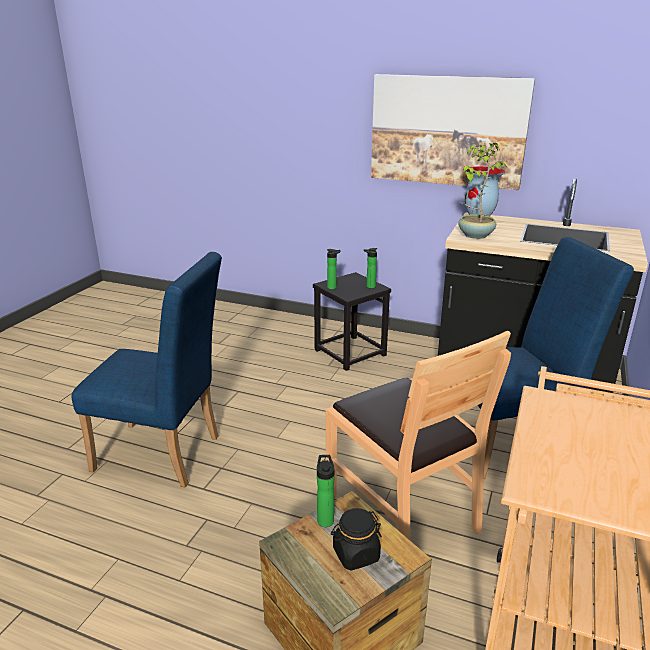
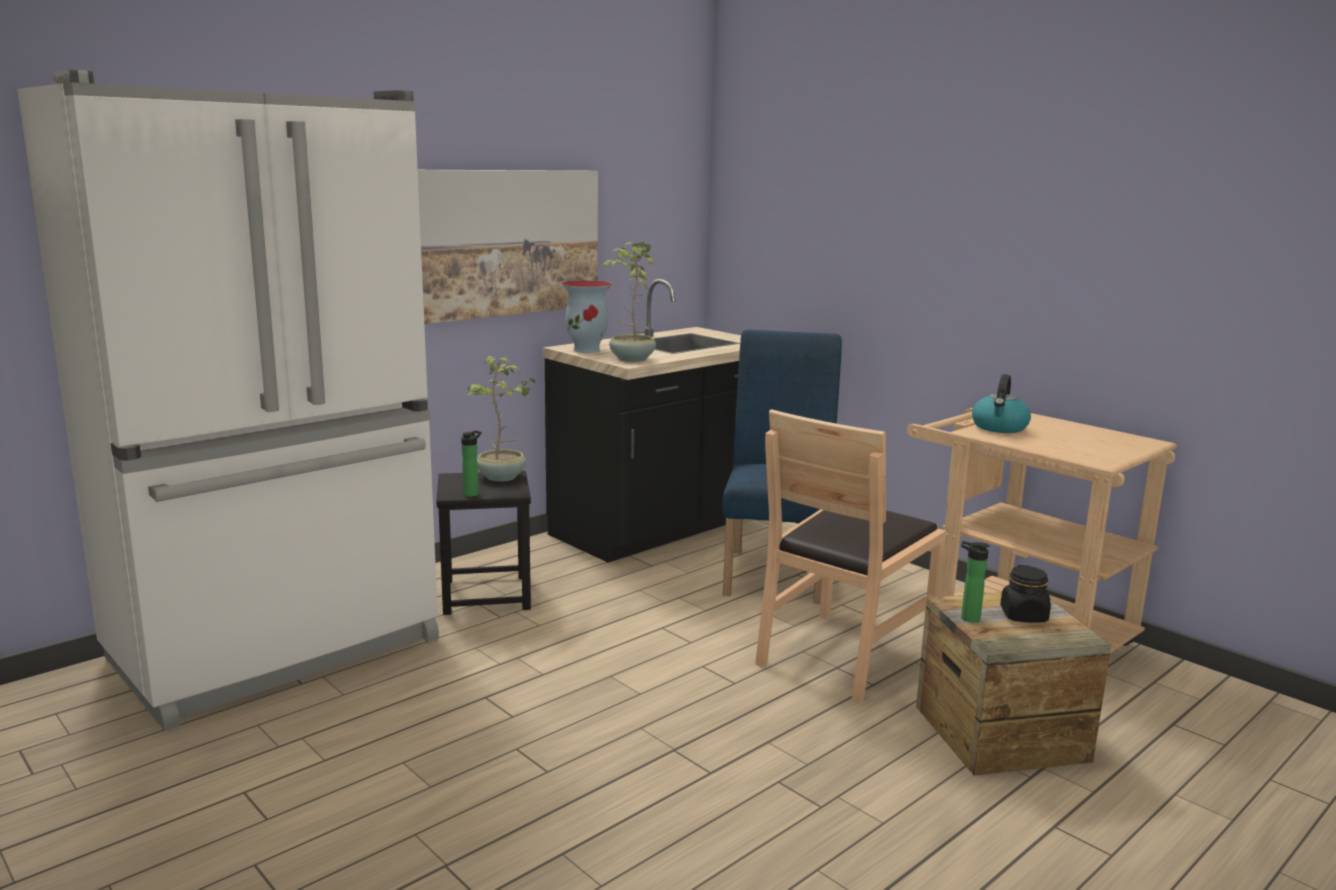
camera: 65 degrees left, 10 degrees down
(165, 455) = (600, 792): blue chair -> none
(243, 327) = (280, 650): none -> white fridge
(369, 286) = (502, 477): bottle -> potted plant
(402, 511) = (843, 655): brown chair -> brown chair turned 135 degrees clockwise
(575, 408) = (999, 427): none -> kettle

